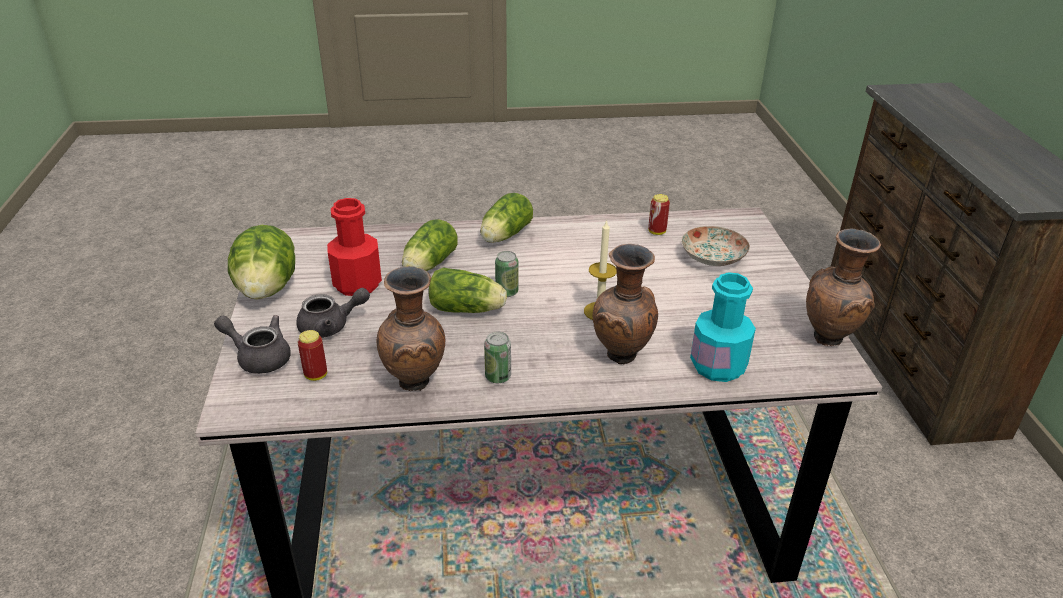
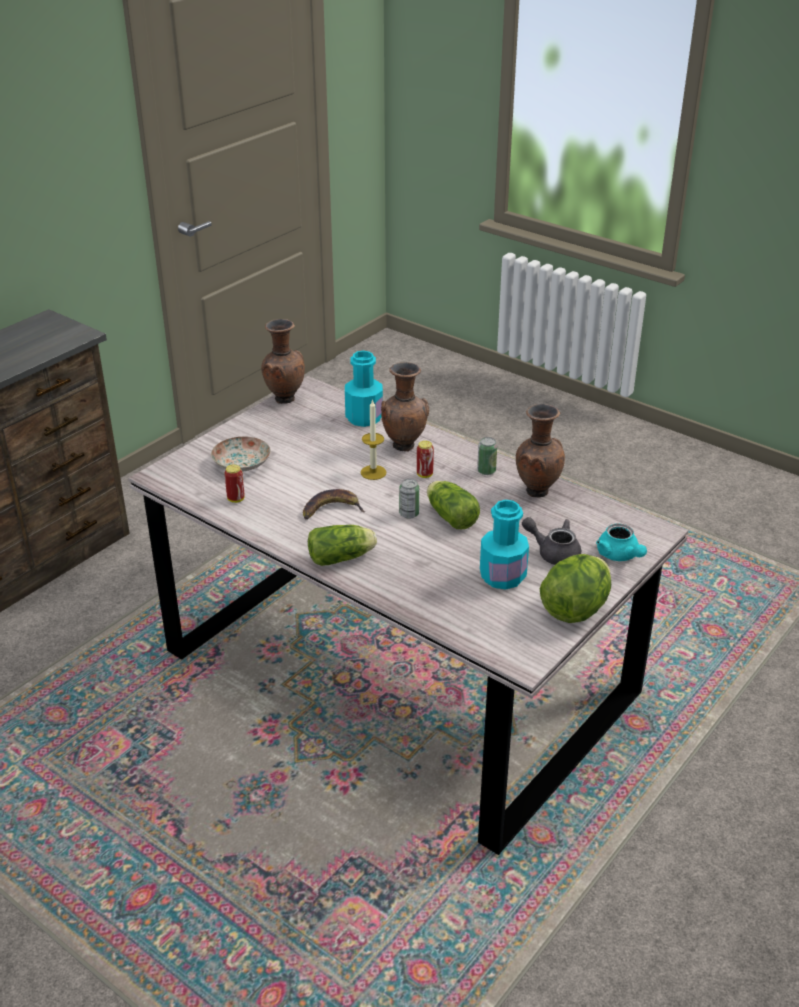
camera: 135 degrees left, 0 degrees up
(259, 357) = (619, 556): grey teapot -> turquoise teapot
(316, 375) = (592, 525): can -> can (424, 475)
(357, 284) = (502, 576): red bottle -> turquoise bottle
(428, 265) = (433, 564): lettuce -> none
(574, 262) = (331, 509): none -> banana

